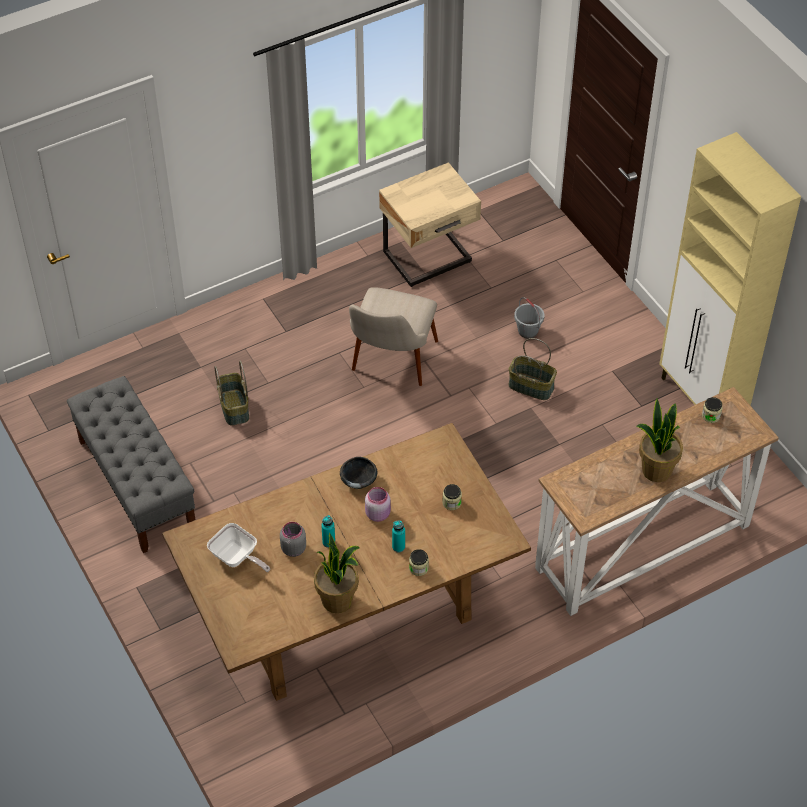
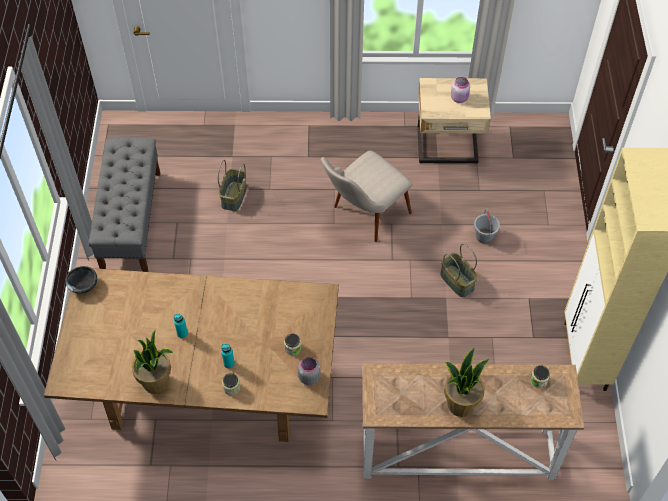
camera: 30 degrees right, 5 degrees up
(237, 558) = (111, 312): frying pan -> none
(292, 549) = (154, 325): grey jar -> grey jar (308, 377)
(359, 480) = (238, 296): black bowl -> black bowl (83, 285)
(378, 513) = (233, 329): pink jar -> pink jar (459, 98)

